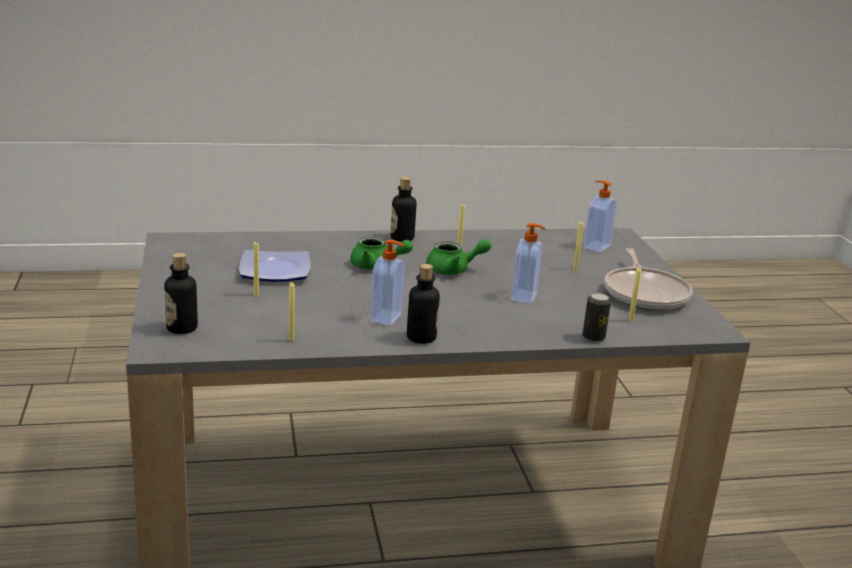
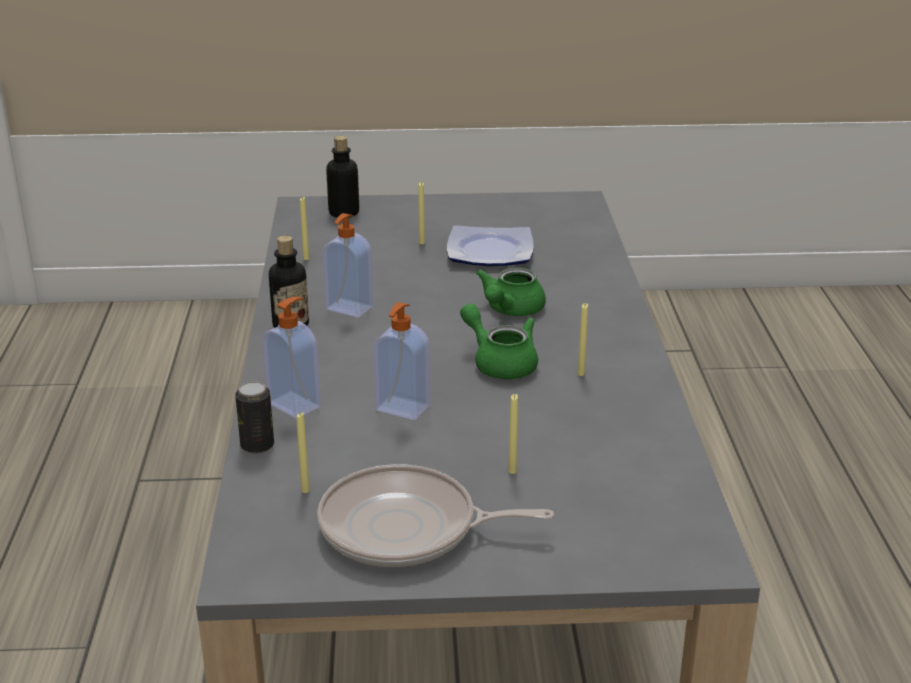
camera: 100 degrees right, 5 degrees up
(402, 238) = (622, 333): bottle -> none
(453, 270) = (500, 363): green teapot -> green teapot turned 135 degrees clockwise
(596, 246) = (629, 515): soap dispenser -> soap dispenser (295, 404)

